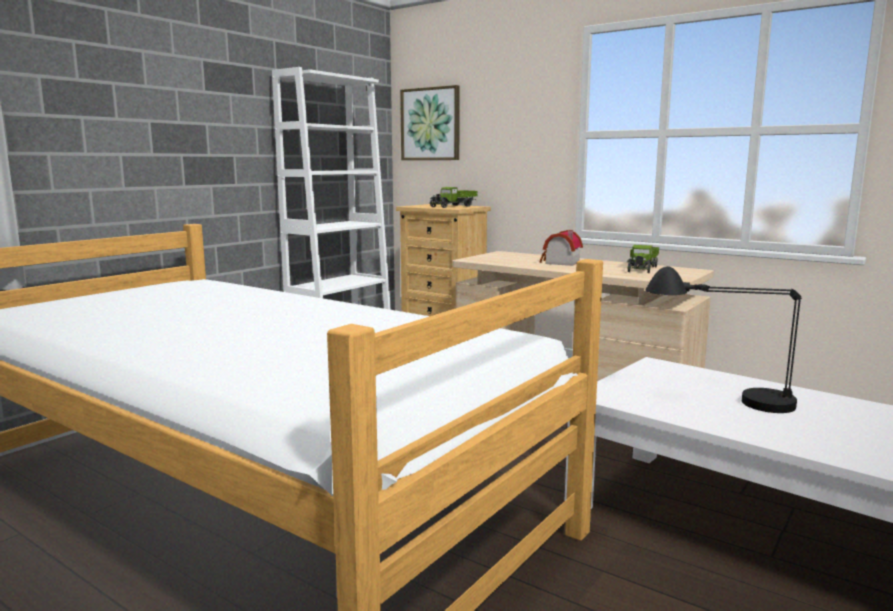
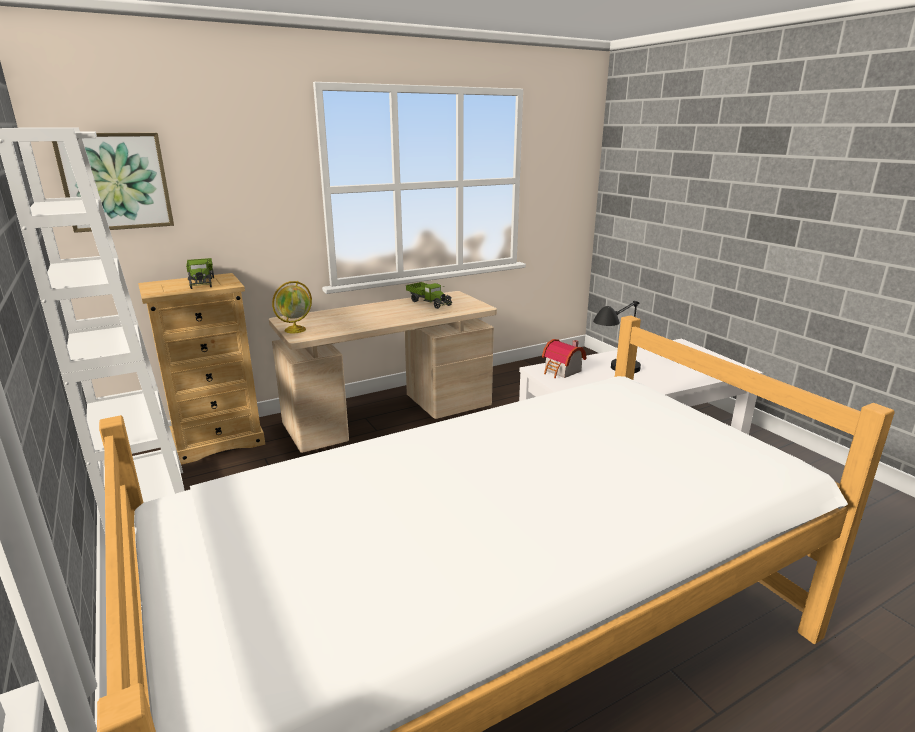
camera: 65 degrees left, 10 degrees up
(483, 257) = (295, 329): none -> globe
(559, 263) = (369, 315): toy house -> toy house (562, 371)

